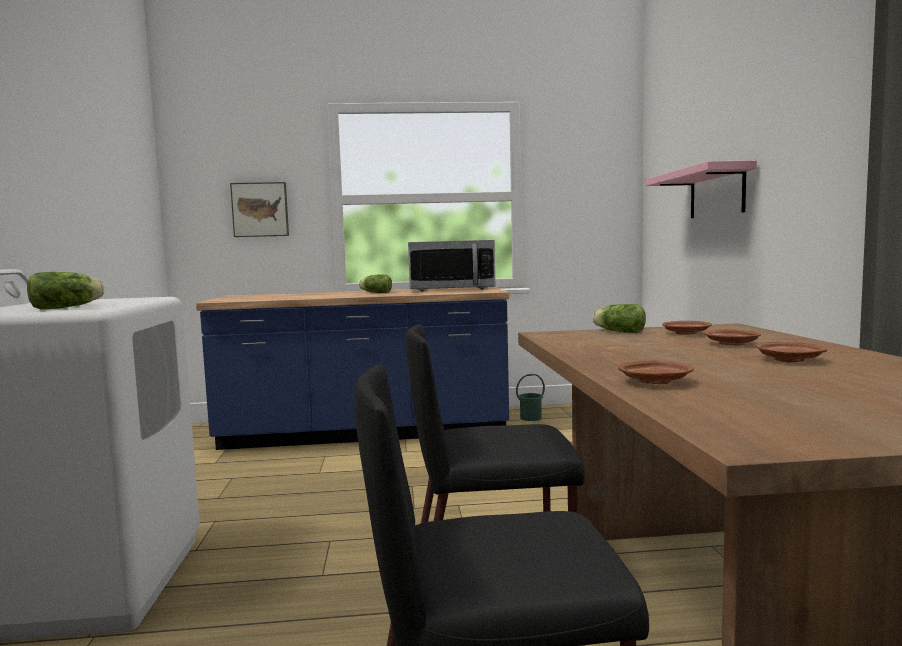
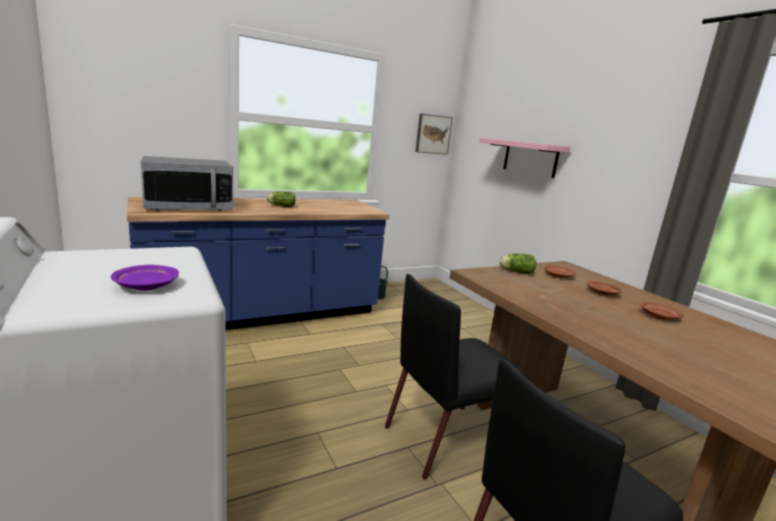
camera: 25 degrees left, 10 degrees up
(68, 307) = (146, 286): lettuce -> purple plate
(260, 209) = (160, 115): picture -> picture (432, 134)
(451, 289) = (336, 205): microwave -> microwave (188, 207)
(655, 382) = (636, 350): brown plate -> none

